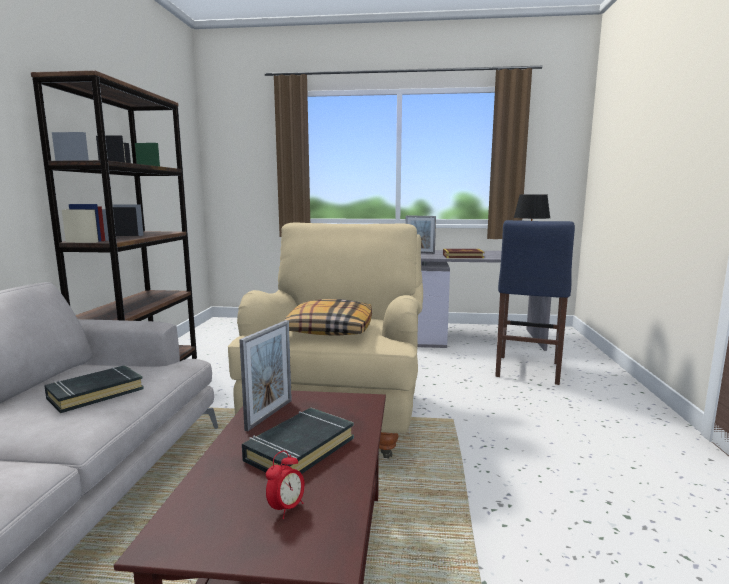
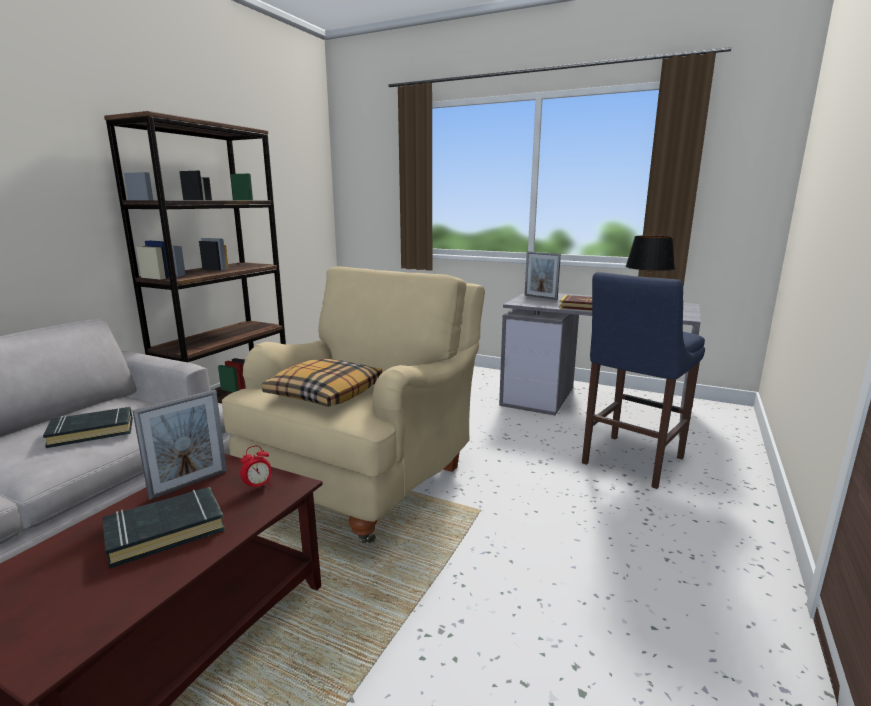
camera: 20 degrees right, 5 degrees up
(286, 508) = (76, 597): alarm clock -> alarm clock (258, 487)

